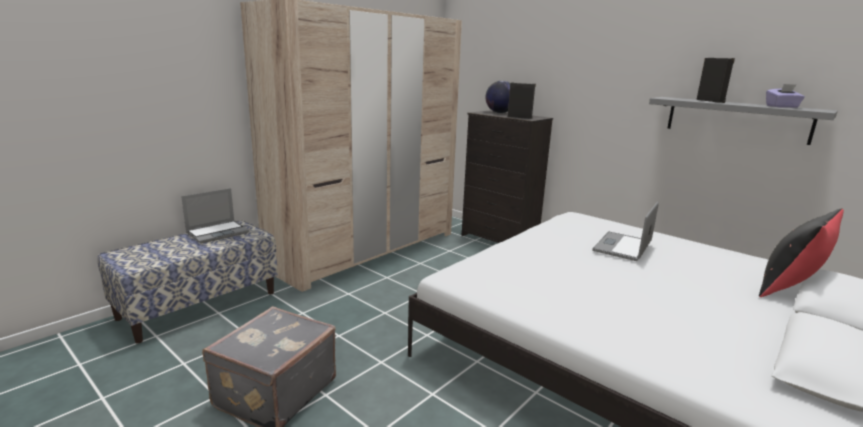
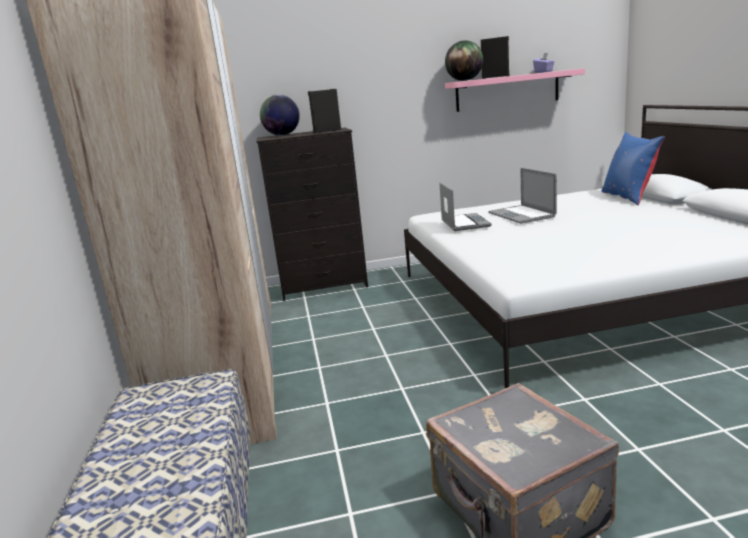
camera: 50 degrees left, 0 degrees up
(218, 233) = (148, 415): laptop -> laptop (464, 223)
(670, 98) = (465, 80): none -> globe
(737, 119) = (507, 91): grey shelf -> pink shelf
(790, 288) = (629, 197): black pillow -> blue pillow

